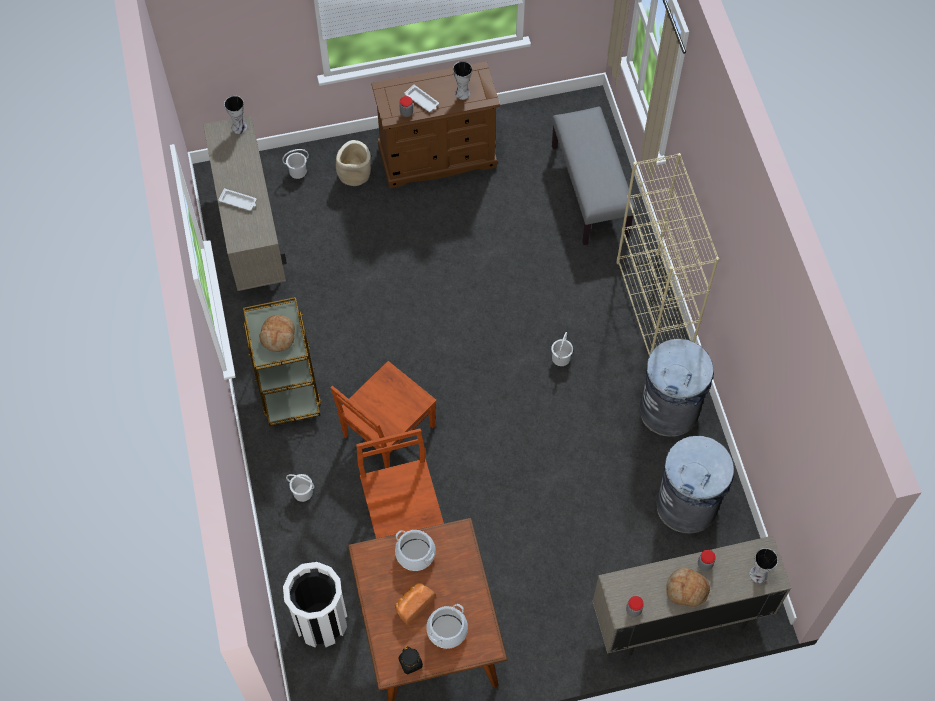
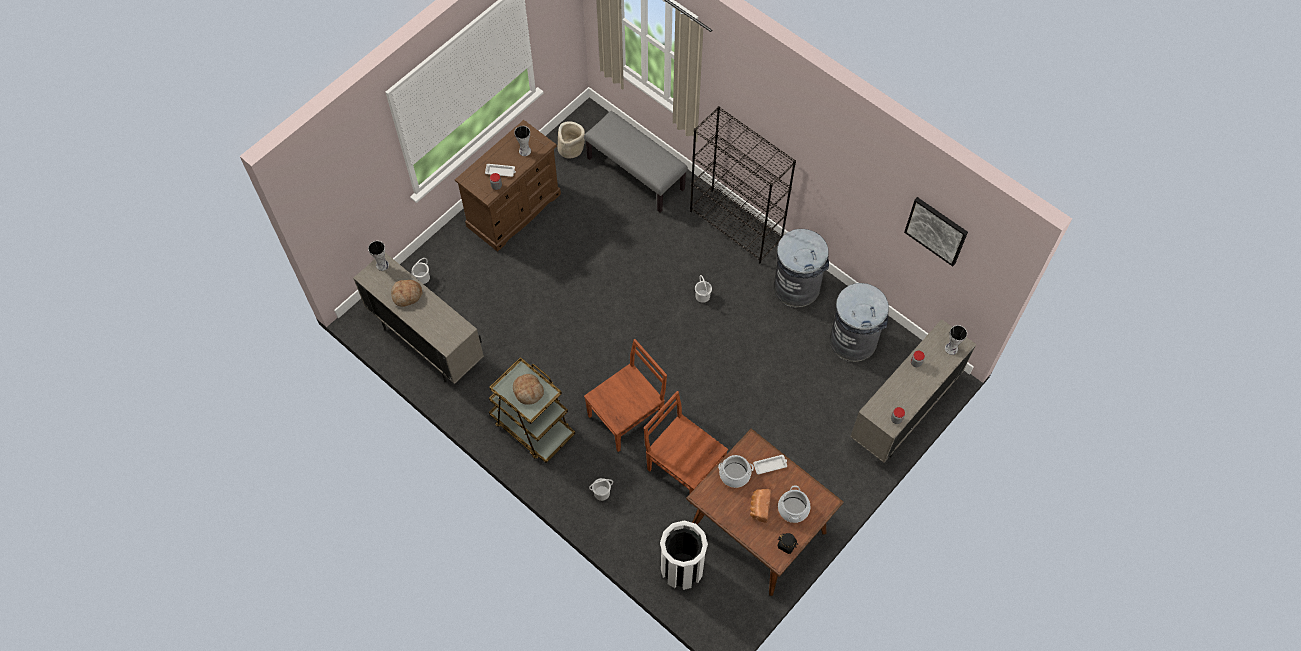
camera: 35 degrees left, 0 degrees up
(238, 201) = (424, 316): white tray -> white tray (770, 465)
(354, 174) = (465, 256): beige planter -> beige planter (571, 149)
(387, 432) = (627, 416): brown chair -> brown chair turned 135 degrees counterclockwise
(654, 307) = (736, 226): beige bookcase -> black bookcase
(686, 590) = (917, 386): bread -> bread (407, 295)
(801, 423) = (936, 230): none -> picture

